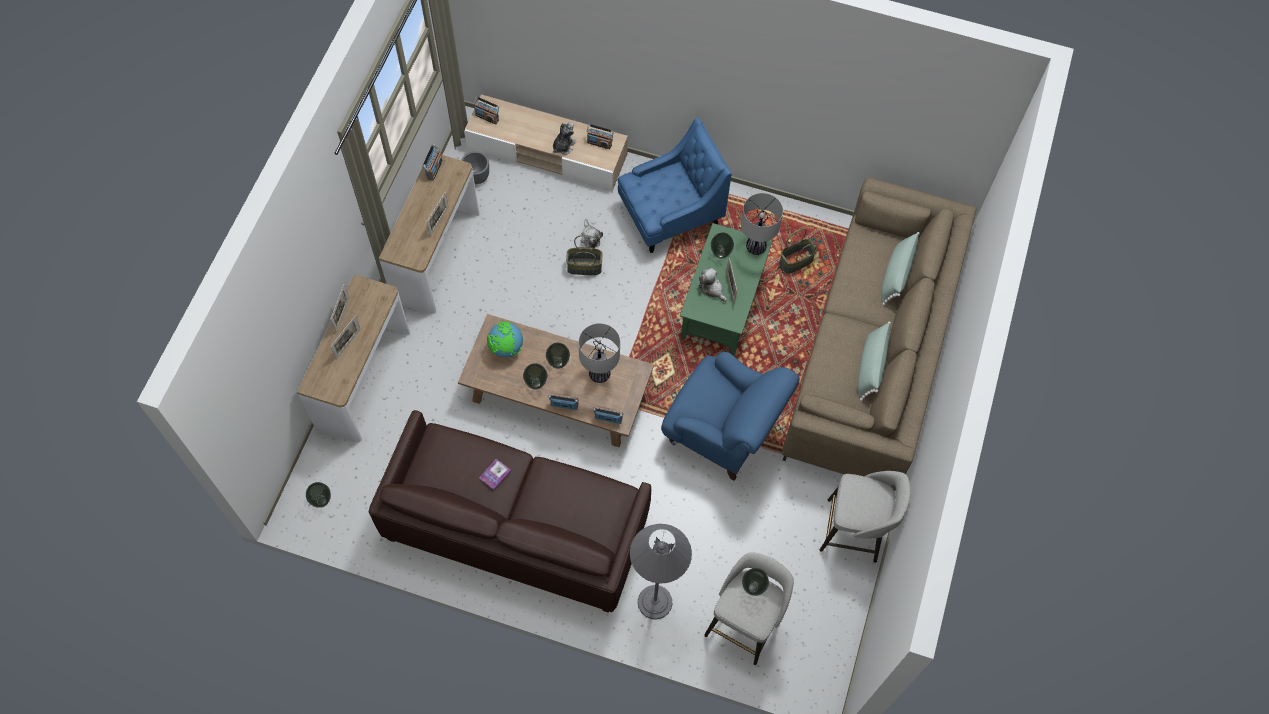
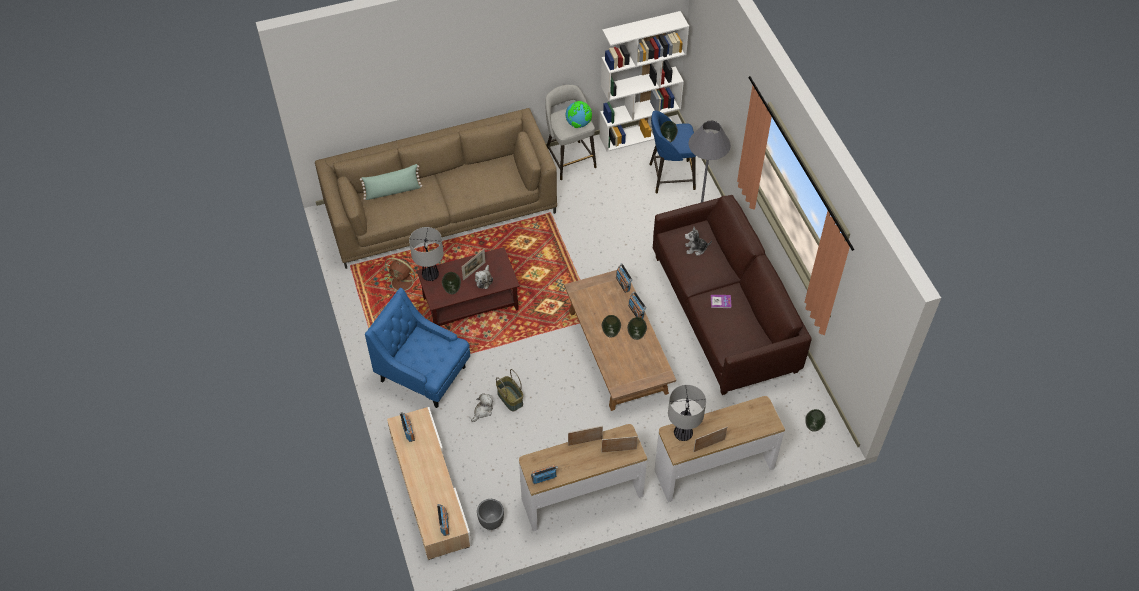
camera: 125 degrees left, 10 degrees down
(348, 344) = (725, 425): picture frame -> picture frame (619, 450)
(506, 348) = (627, 369): globe -> globe (578, 124)
(563, 146) = (430, 453): plush toy -> plush toy (696, 248)
(600, 374) = (597, 307): table lamp -> table lamp (682, 434)
(722, 304) = (471, 303): green coffee table -> brown coffee table
(723, 432) = (564, 250): blue armchair -> none
(745, 623) = (670, 177): grey stool -> blue stool
(796, 262) = (403, 282): basket -> brown fan
(839, 640) = (639, 134): none -> white bookcase
(870, 367) = (473, 171): green pillow -> none

